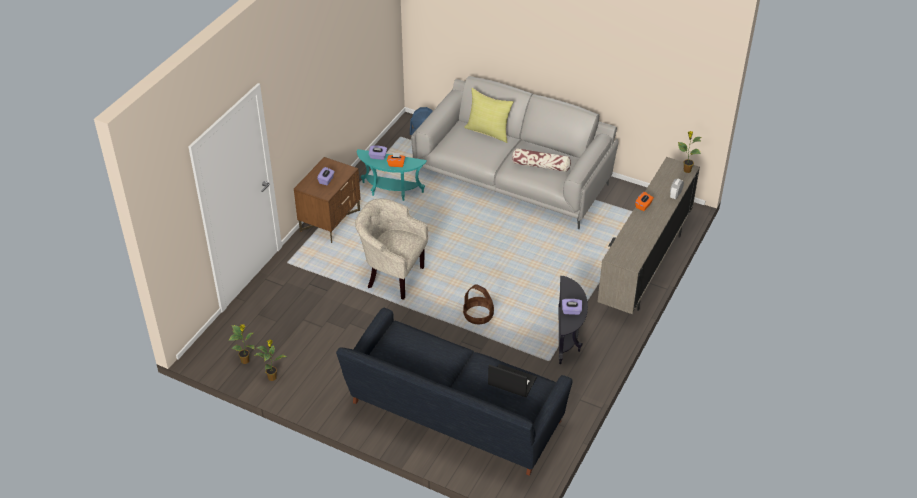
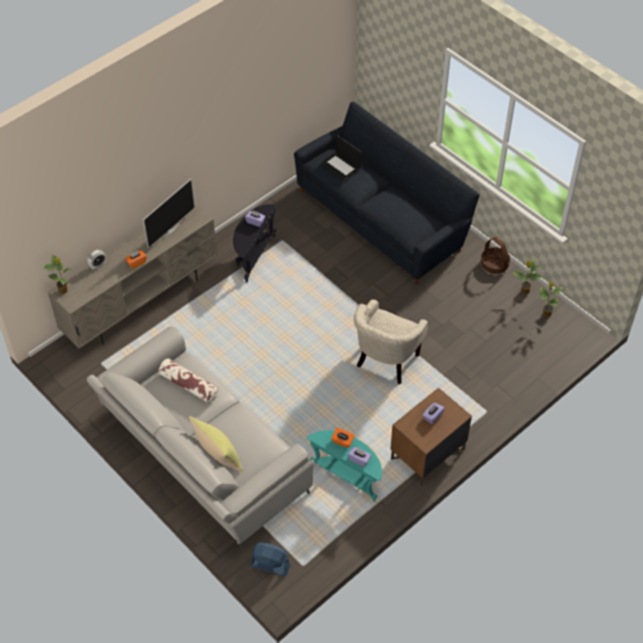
camera: 160 degrees left, 10 degrees up
(392, 277) = (385, 363): beige armchair -> beige armchair turned 75 degrees clockwise
(478, 315) = (321, 298): basket -> basket (494, 264)
(635, 239) = (170, 230): none -> television

